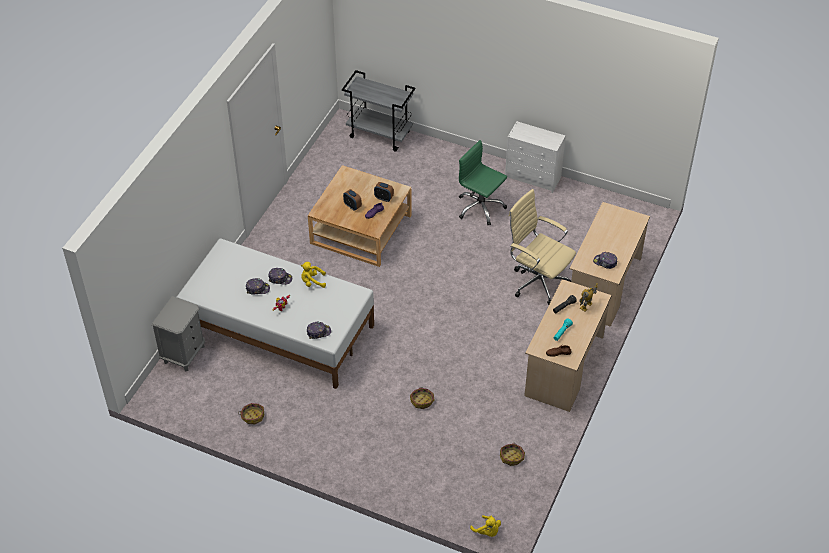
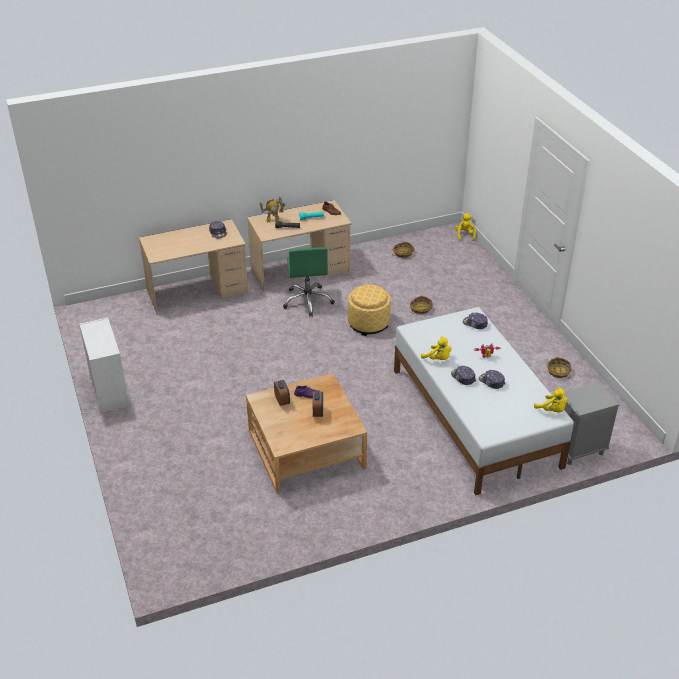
camera: 135 degrees left, 10 degrees down
(197, 295) = (552, 410): none -> yellow plush toy
(380, 134) = (158, 530): grey cart -> none
(443, 354) = (368, 323): none -> ottoman
(480, 207) = (187, 397): green office chair -> green office chair (308, 301)
(537, 282) = (235, 322): beige office chair -> none

